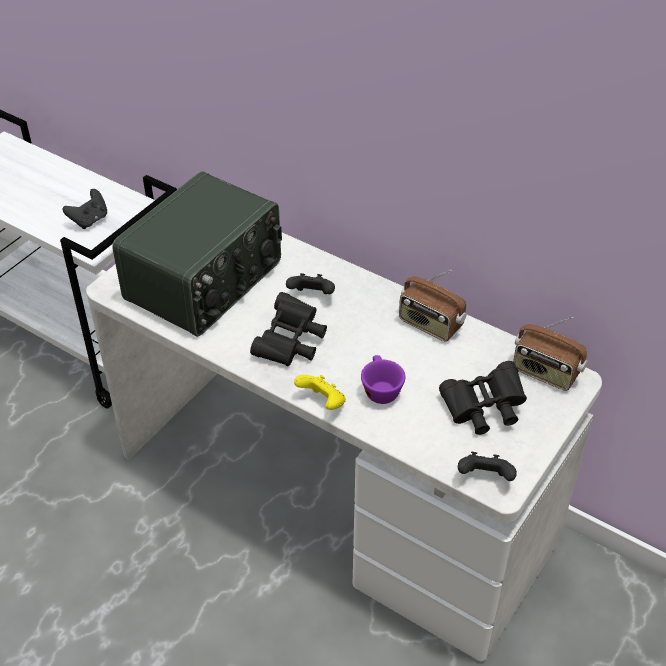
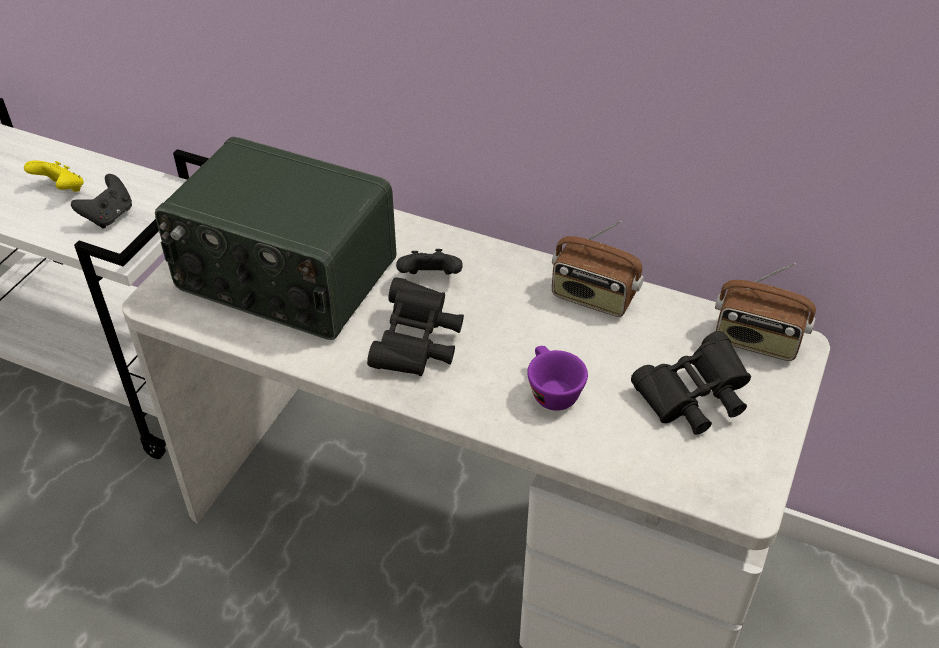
camera: 10 degrees left, 0 degrees up
(206, 282) = (285, 277): radio -> radio turned 90 degrees clockwise
(322, 403) = (479, 420): yellow game controller -> yellow game controller (61, 190)
(485, 478) = (722, 492): black game controller -> none

